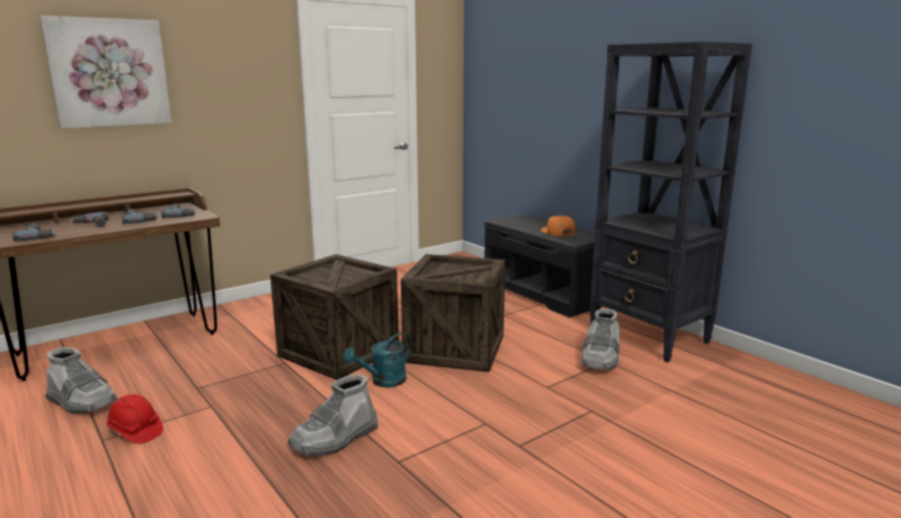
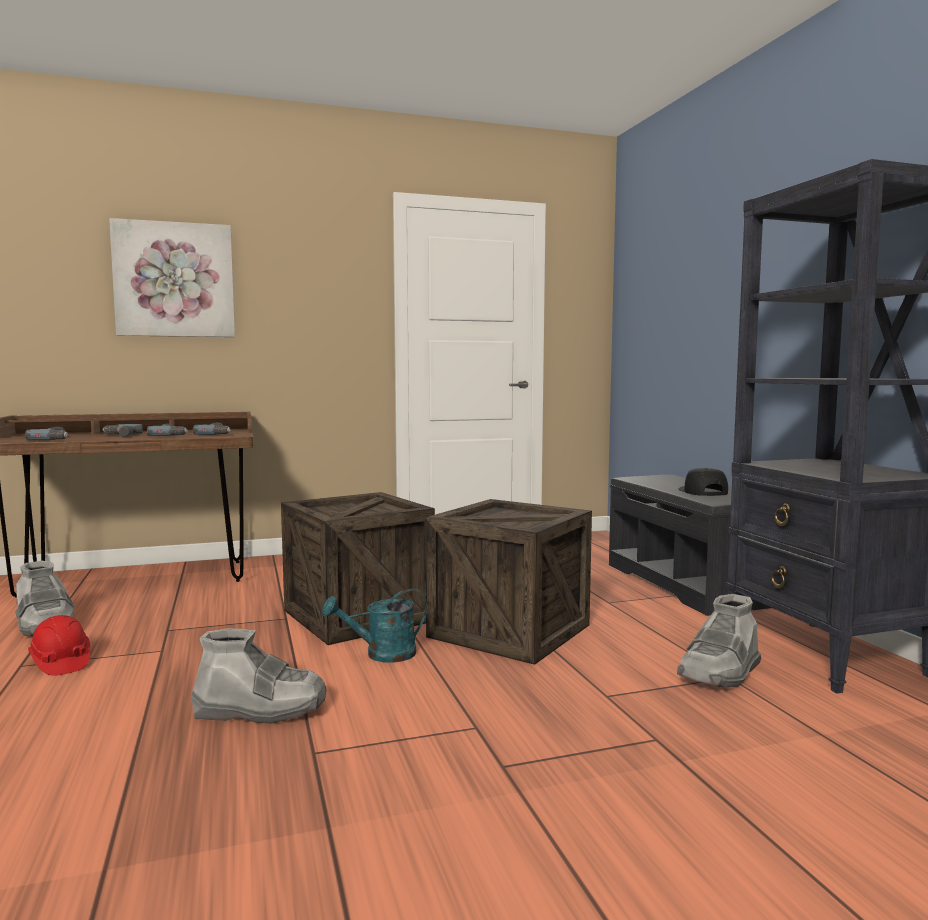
camera: 20 degrees right, 10 degrees down
(335, 439) = (261, 709): grey boot -> grey boot turned 150 degrees counterclockwise
(557, 232) = (702, 491): orange cap -> black cap

